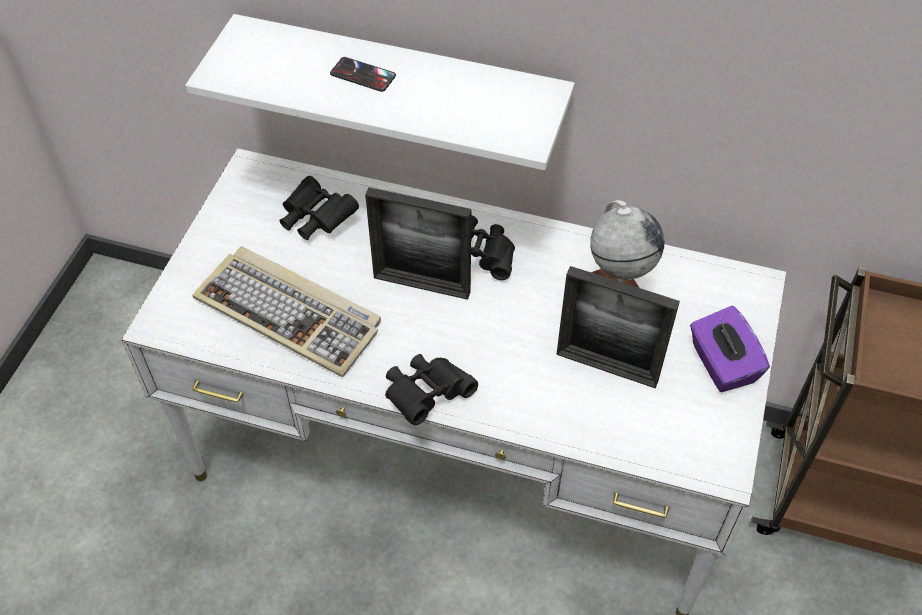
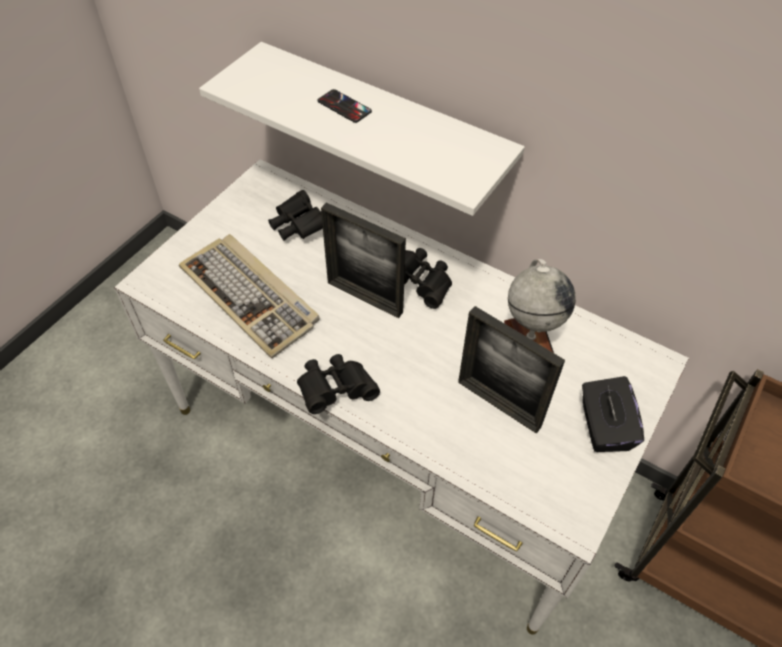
camera: 15 degrees right, 0 degrees up
(721, 364) = (603, 427): purple tissue box -> black tissue box

